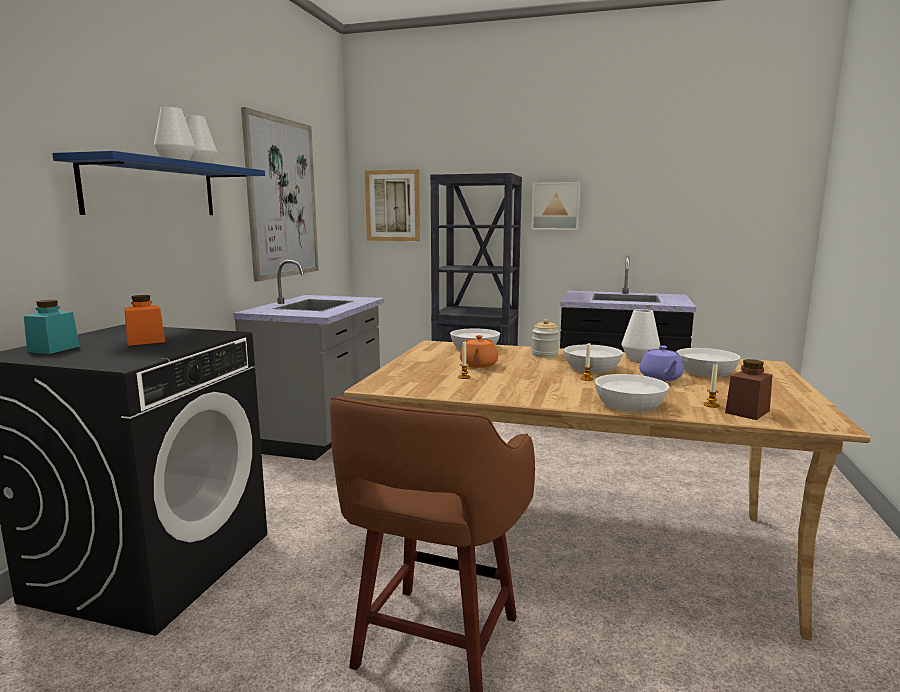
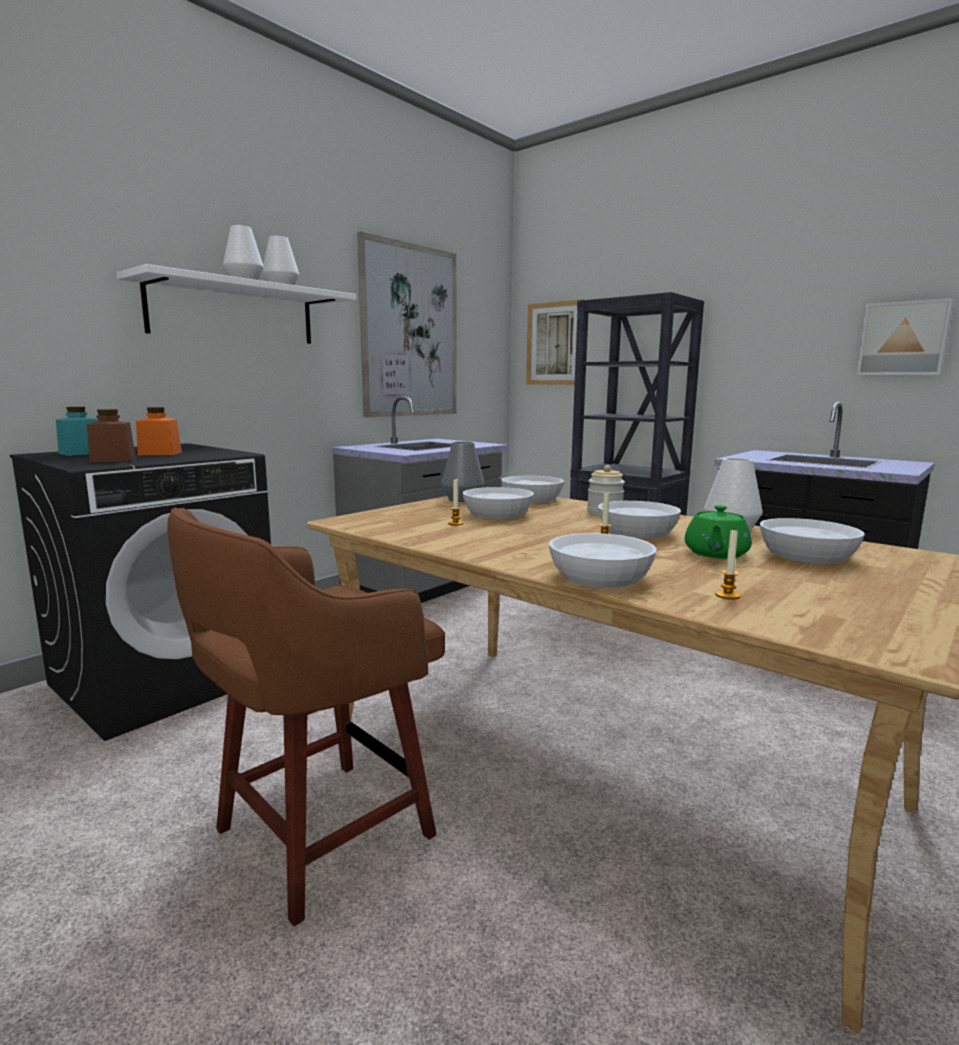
camera: 25 degrees right, 0 degrees up
(152, 189) = (234, 313): blue shelf -> white shelf
(424, 354) = (462, 499): none -> grey vase
(478, 365) = (498, 514): orange teapot -> white bowl
(555, 206) = (747, 337): picture -> picture (903, 339)
(661, 378) = (716, 554): purple teapot -> green teapot
(747, 412) = (772, 613): brown jar -> brown jar (113, 460)

